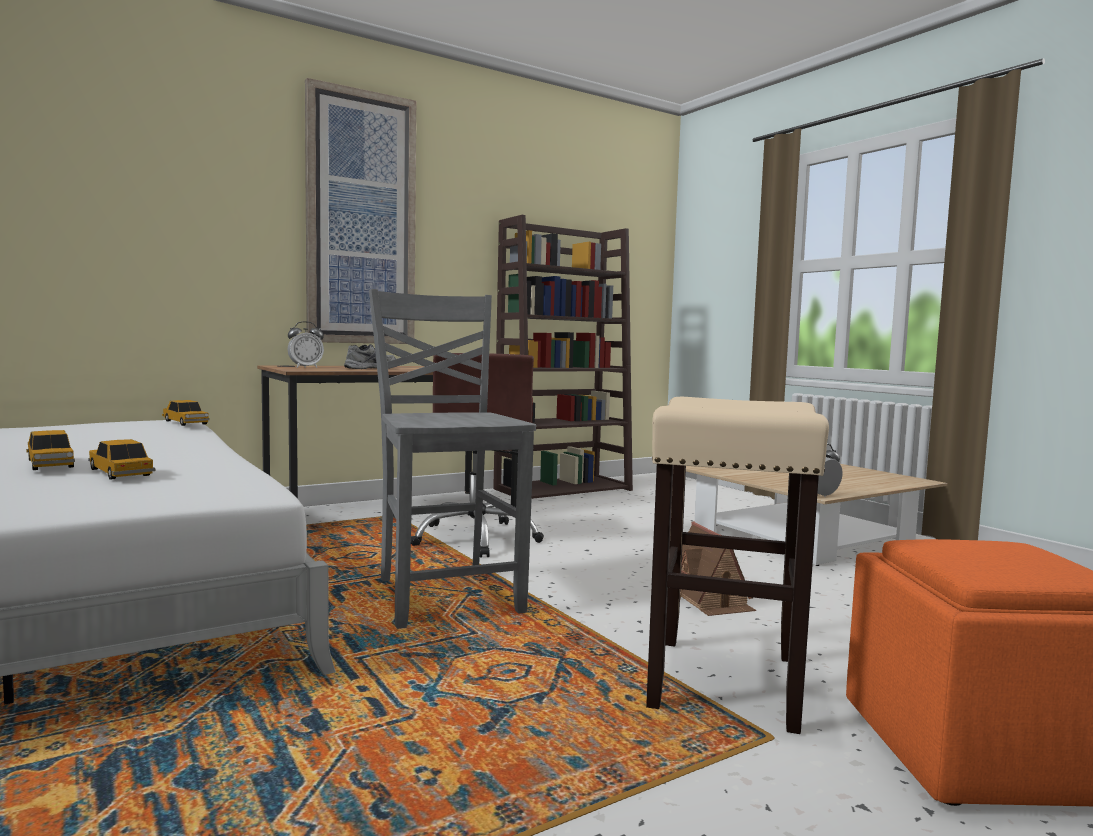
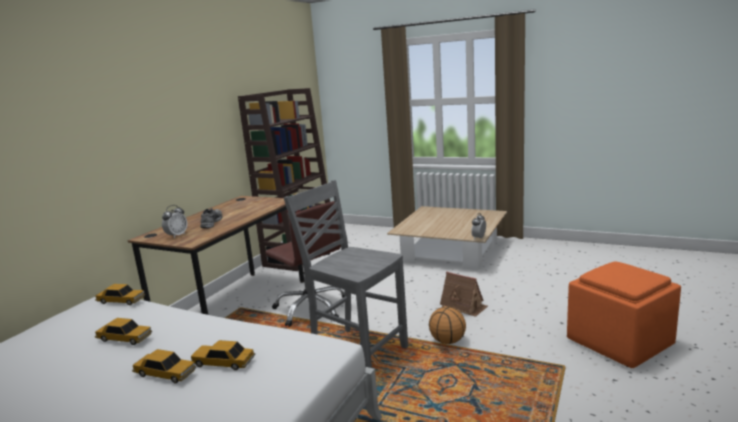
camera: 30 degrees left, 10 degrees up
(106, 439) = (125, 338): none -> toy car
(361, 219) = (164, 117): picture -> none
(604, 628) = (448, 341): none -> basketball
(725, 683) = (522, 349): beige stool -> none

